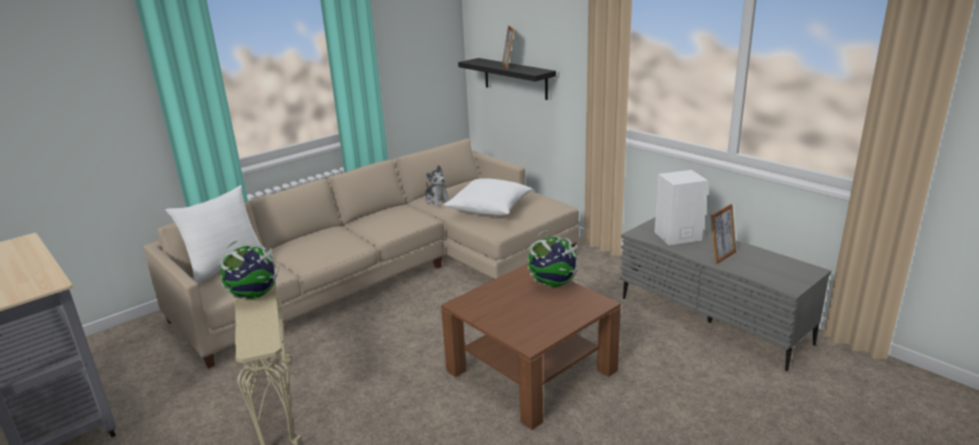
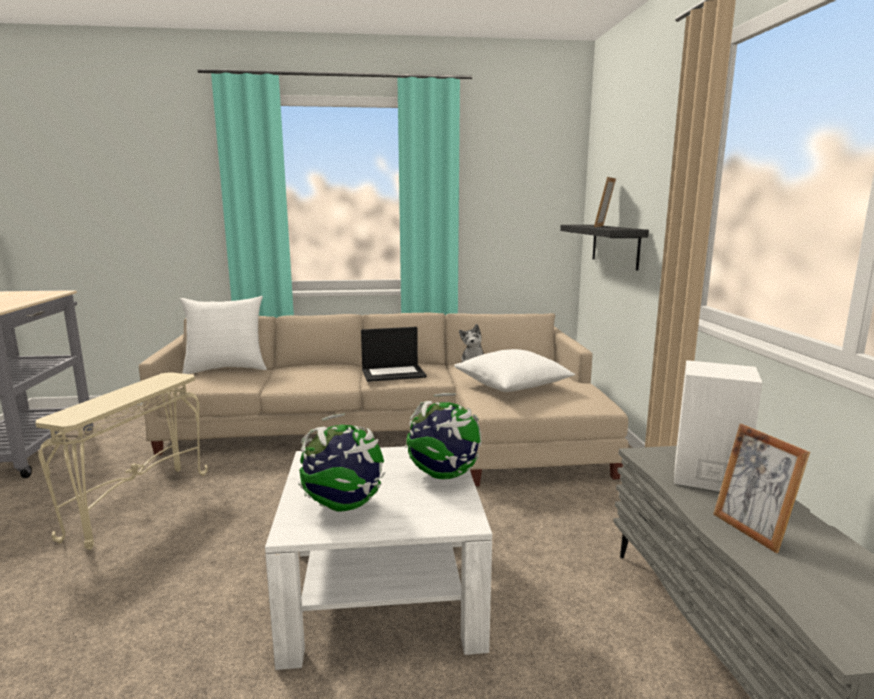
camera: 35 degrees right, 10 degrees down
(254, 296) = (155, 382): globe -> globe (344, 506)
(386, 224) = (394, 373): none -> laptop
(531, 371) = (382, 592): brown coffee table -> white coffee table
(721, 256) = (751, 530): picture frame -> picture frame turned 75 degrees clockwise

